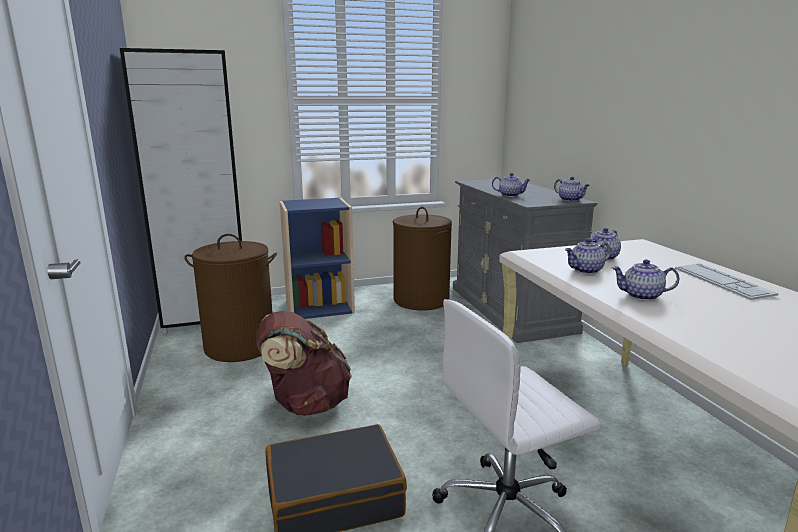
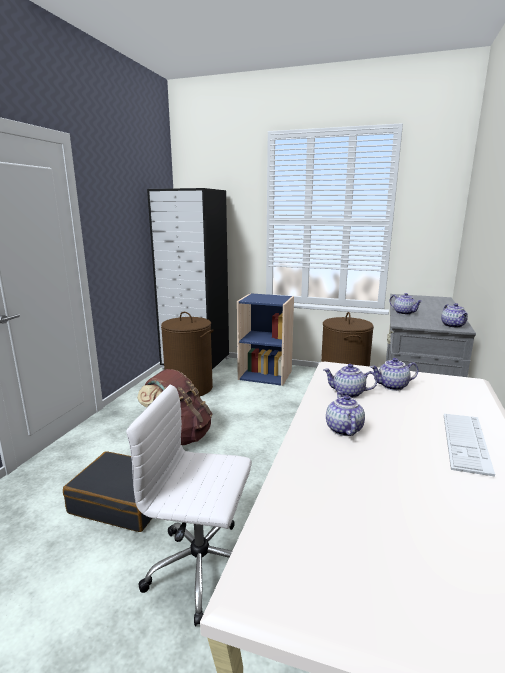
camera: 35 degrees right, 0 degrees up
(641, 296) = (343, 429): teapot -> teapot turned 45 degrees clockwise

